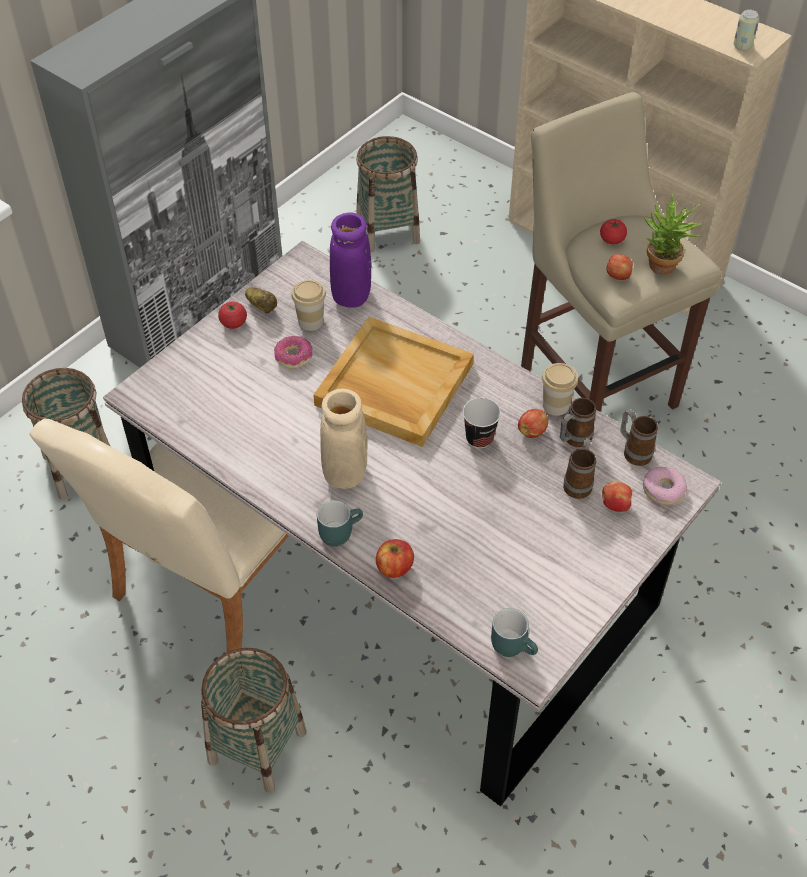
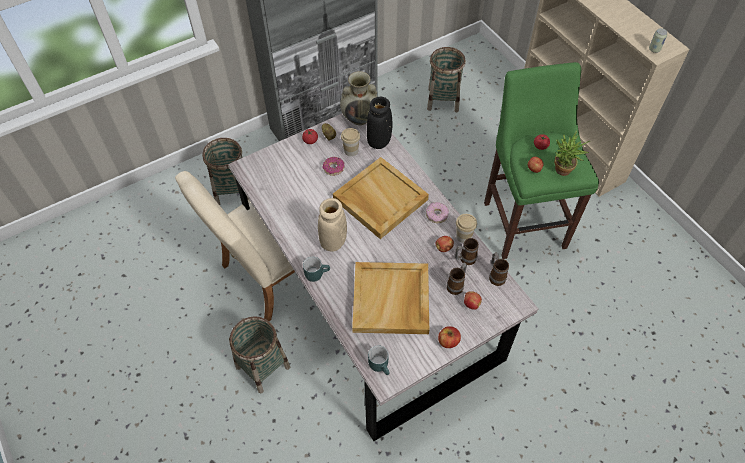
camera: 20 degrees right, 5 degrees up
(303, 266) = (360, 117): none -> beige vase
(351, 295) = (379, 141): purple vase -> black vase
(394, 567) = (336, 302): apple -> apple (448, 341)
(479, 438) = (413, 243): cup -> none
(485, 537) = (391, 300): none -> beige tray
(594, 383) = (523, 221): beige stool -> green stool
(663, 490) = (502, 303): donut -> donut (436, 215)

